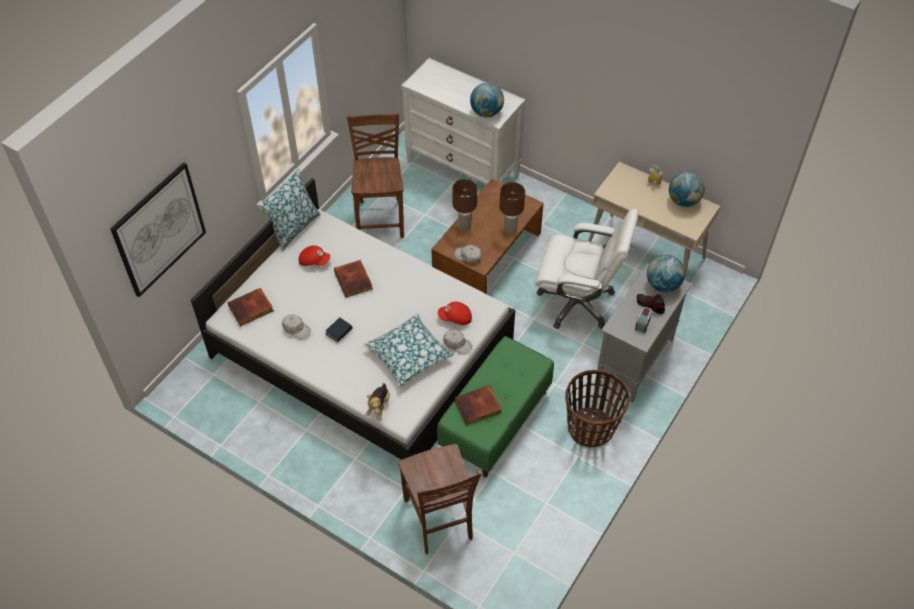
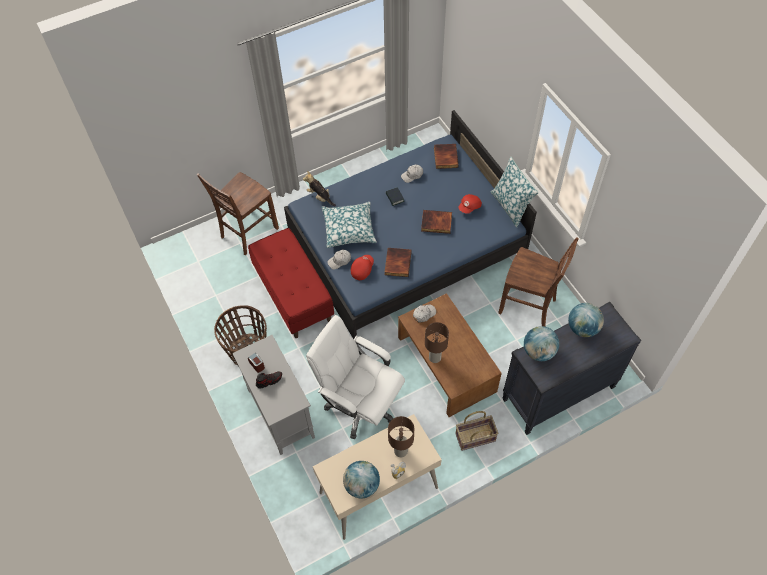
camera: 120 degrees right, 5 degrees up
(159, 229) = (475, 59): picture -> none
(361, 348) = (405, 244): white bed -> blue bed
(439, 520) = (247, 233): brown chair -> brown chair turned 60 degrees counterclockwise
(463, 168) = (558, 394): white dresser -> black dresser
(464, 226) = (456, 326): brown table lamp -> brown table lamp (400, 450)
(478, 407) = (284, 254): book -> book (397, 263)
(495, 421) = (294, 295): green bench -> red bench
(546, 208) = (475, 438): none -> basket
(577, 302) = (360, 405): white office chair -> white office chair turned 75 degrees clockwise
(663, 285) = (281, 402): globe -> globe (582, 328)

